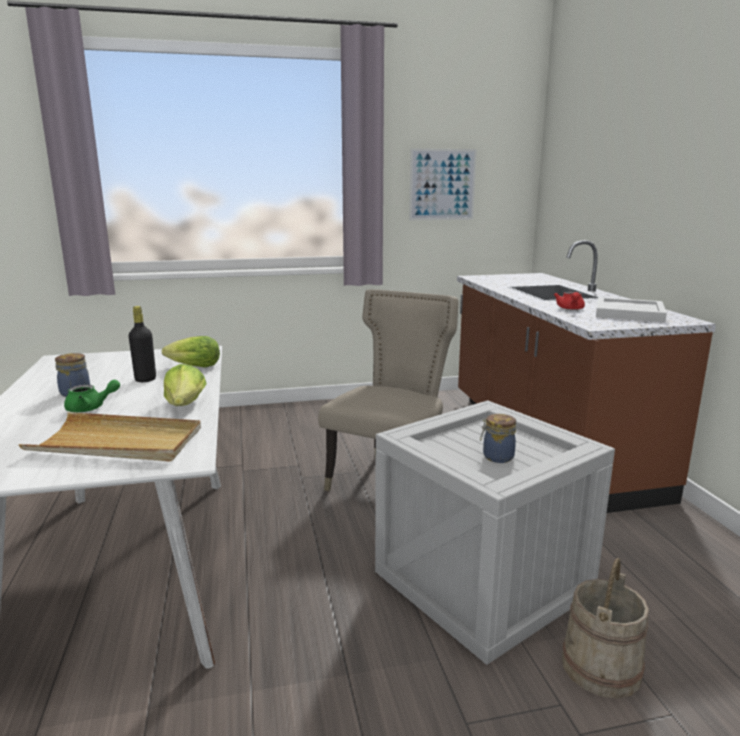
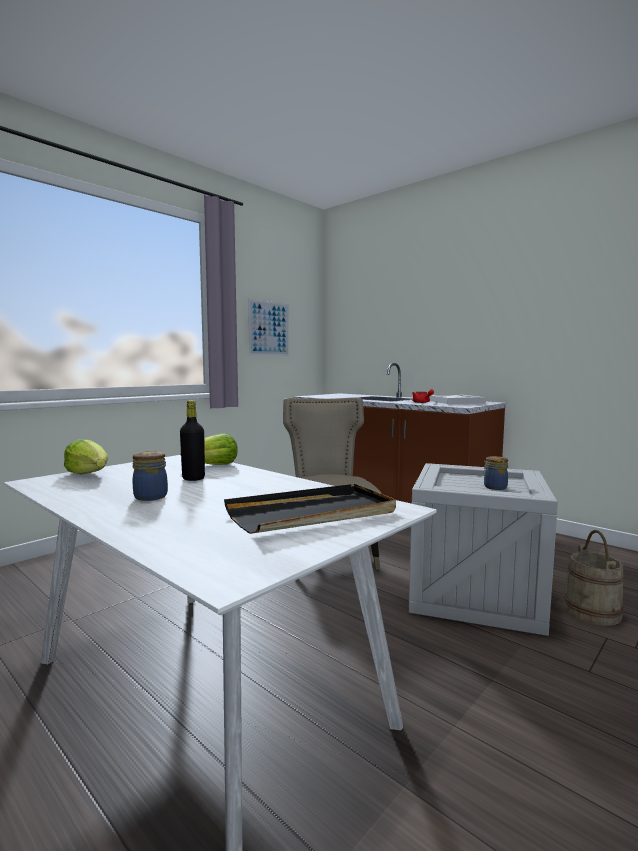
camera: 35 degrees left, 10 degrees down
(90, 408) = (205, 502): green teapot -> none
(117, 443) = (312, 513): beige tray -> black tray
(185, 405) = (288, 485): lettuce -> lettuce (89, 474)

